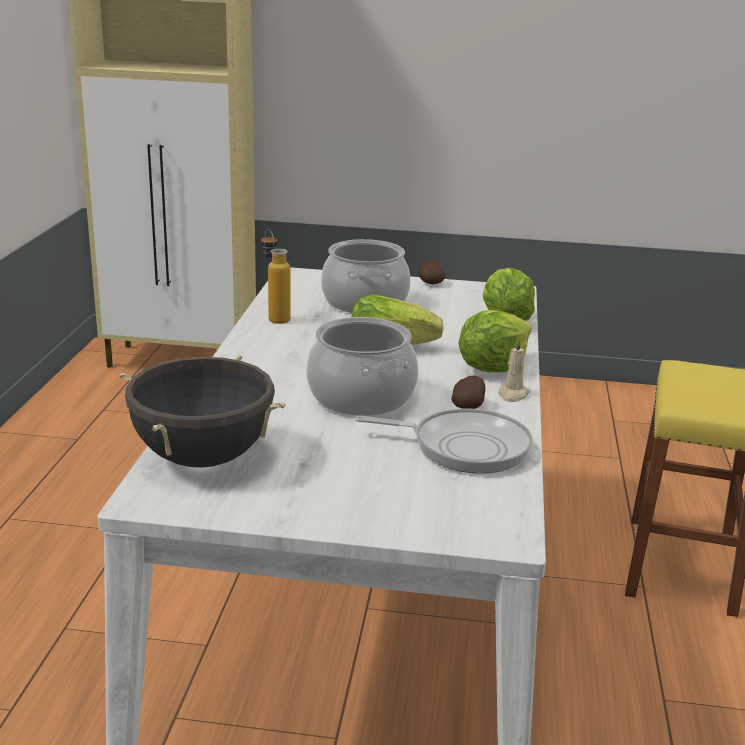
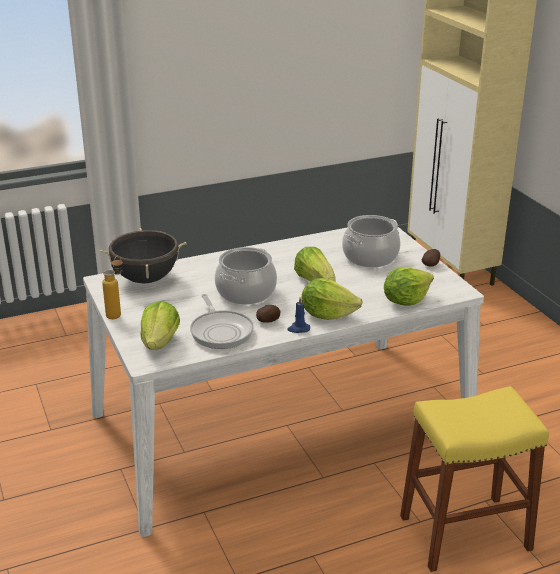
camera: 60 degrees right, 5 degrees up
(275, 317) = (313, 243): bottle -> bottle (117, 313)
(449, 505) = (160, 342): none -> lettuce
(513, 394) = (298, 329): beige candle -> blue candle

